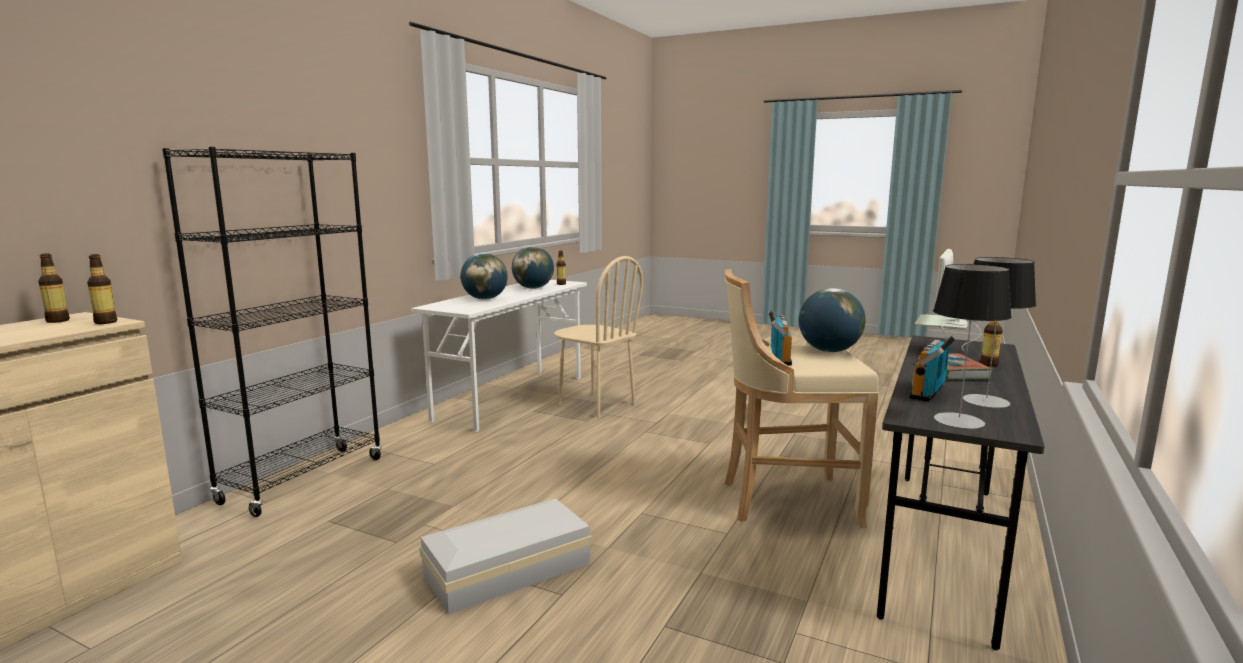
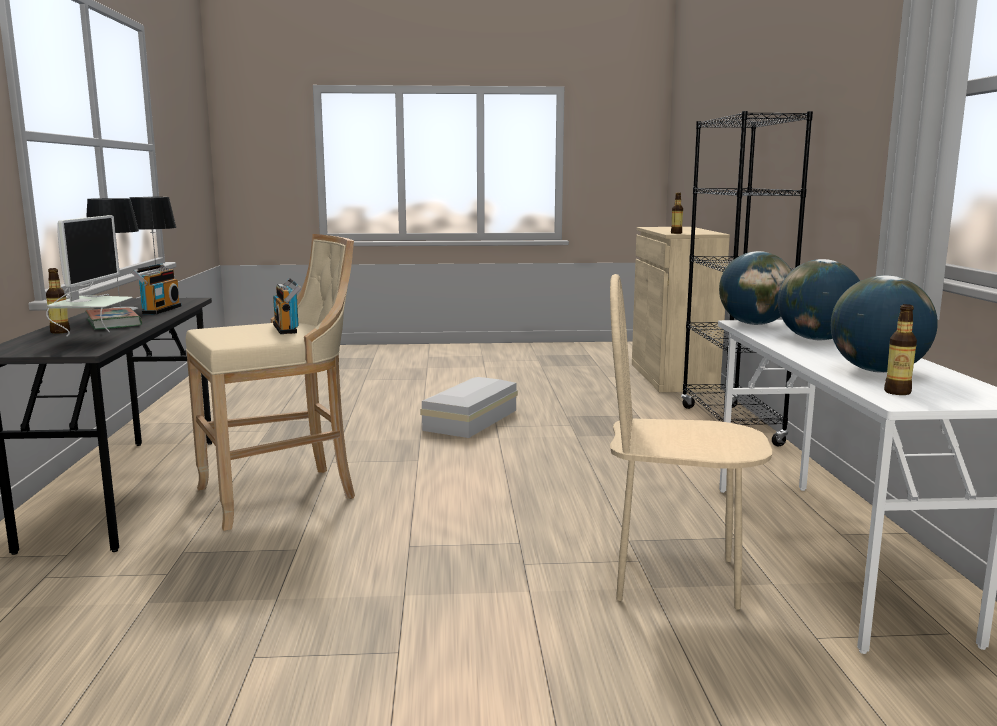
camera: 150 degrees right, 0 degrees up
(57, 321) = (702, 232): bottle -> none
(829, 351) = (228, 340): globe -> globe (753, 324)

